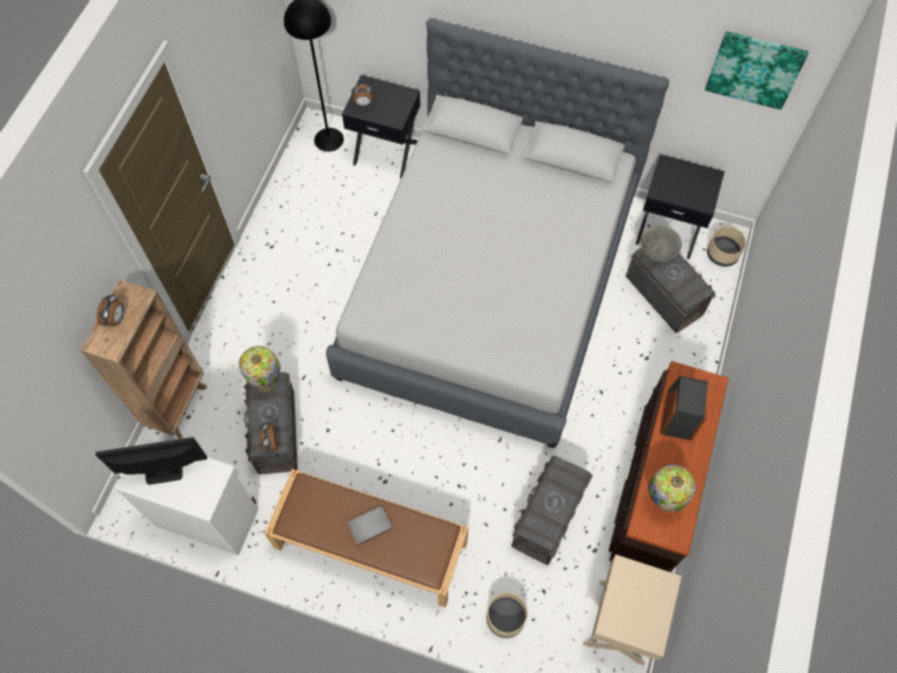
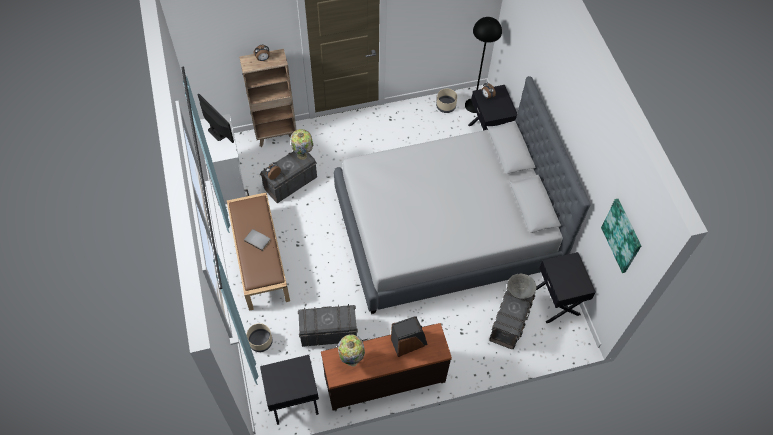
camera: 55 degrees right, 5 degrees down
(622, 622) = (294, 401): beige nightstand -> black nightstand
(722, 254) = (565, 340): beige planter -> beige planter (446, 106)

